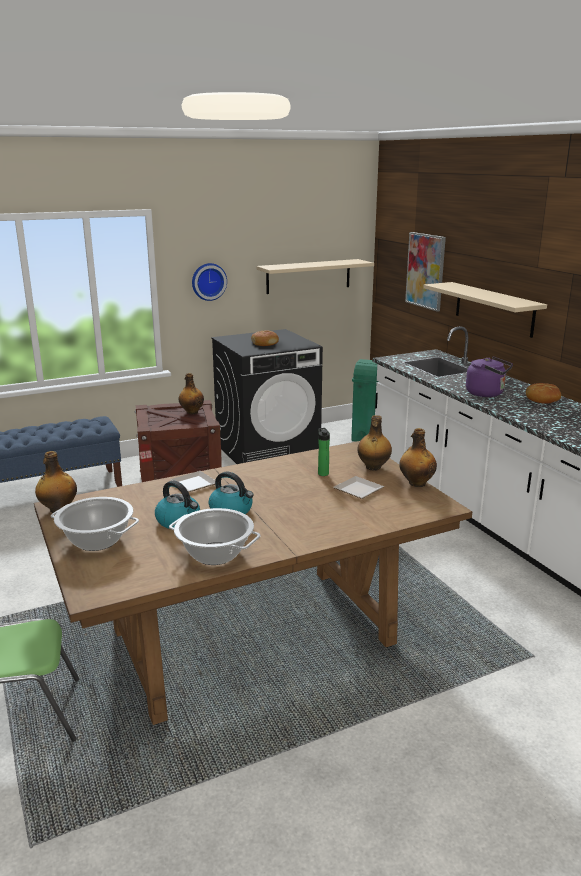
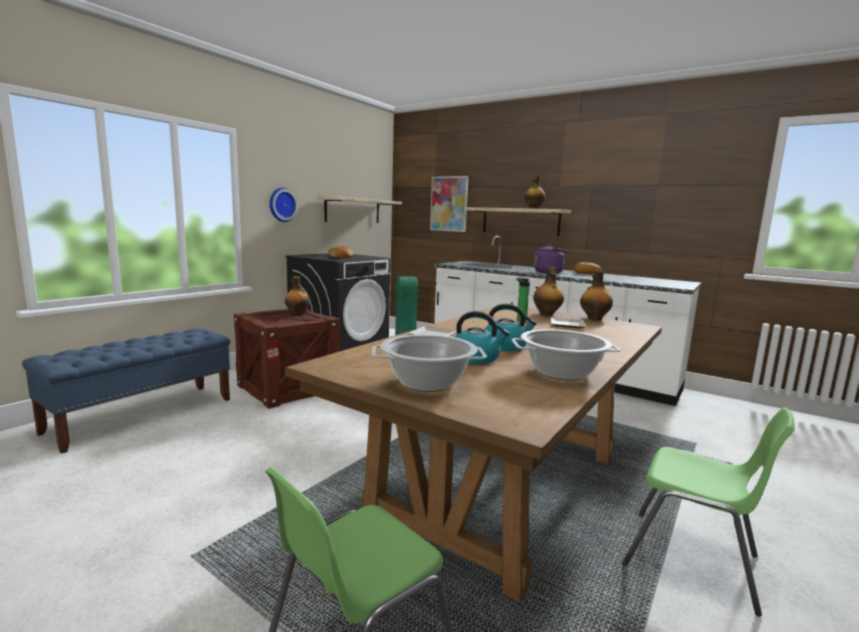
camera: 30 degrees left, 10 degrees down
(58, 509) = (329, 367): bottle -> bottle (533, 208)
(331, 754) = (693, 561): none -> green chair

